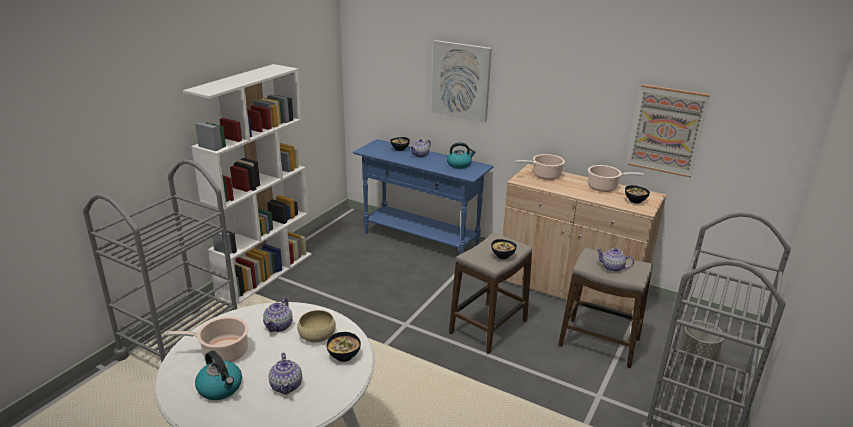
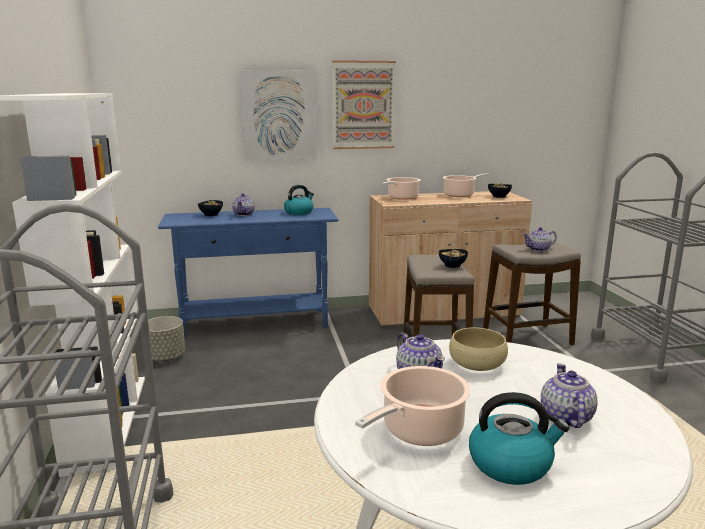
camera: 40 degrees left, 10 degrees down
(286, 385) = (565, 418): teapot -> teapot turned 120 degrees counterclockwise
(344, 356) = (545, 366): bowl -> none
(666, 130) = (498, 128): picture -> picture (363, 105)
(696, 359) = (594, 322): grey planter -> grey planter (165, 357)

